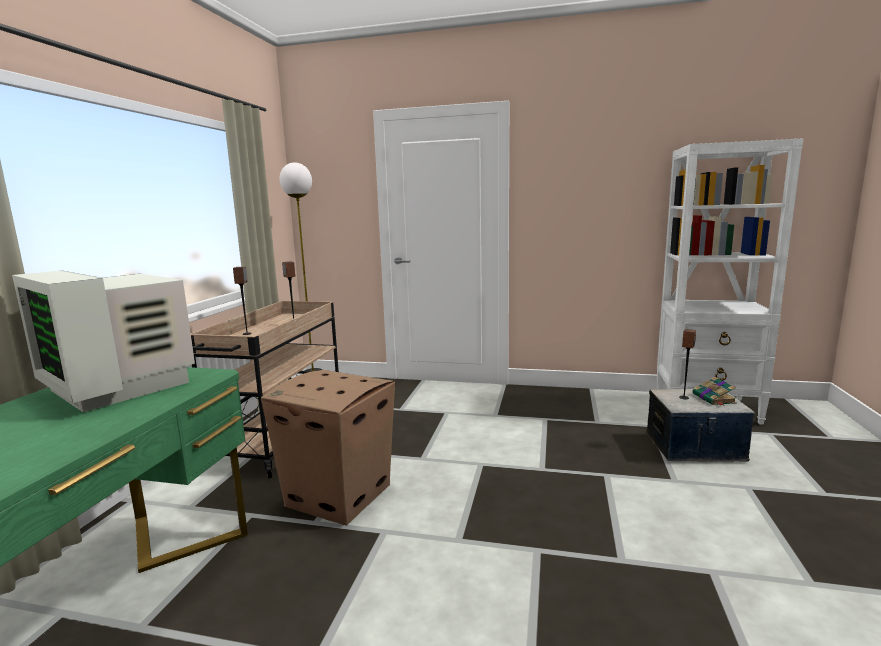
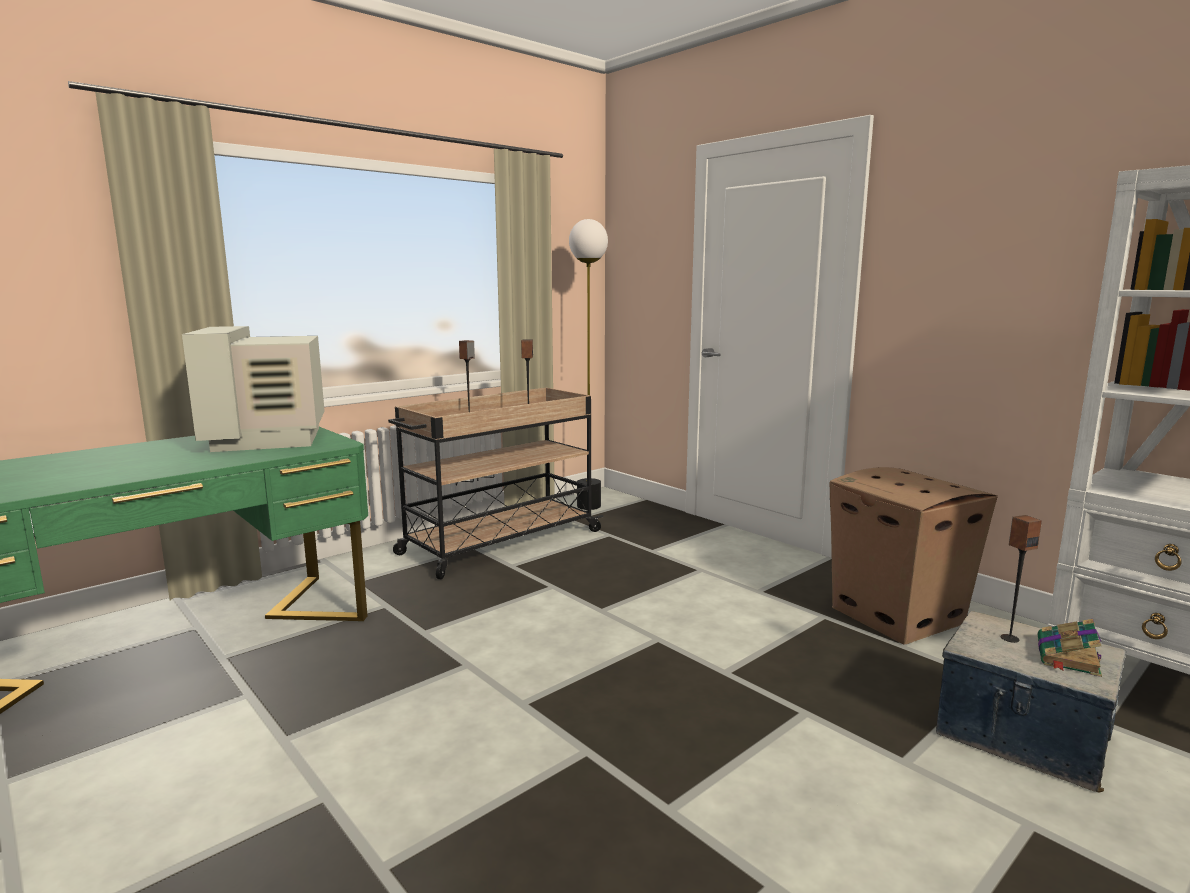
camera: 35 degrees right, 0 degrees up
(339, 495) = (475, 616): cardboard box -> cardboard box (898, 616)

